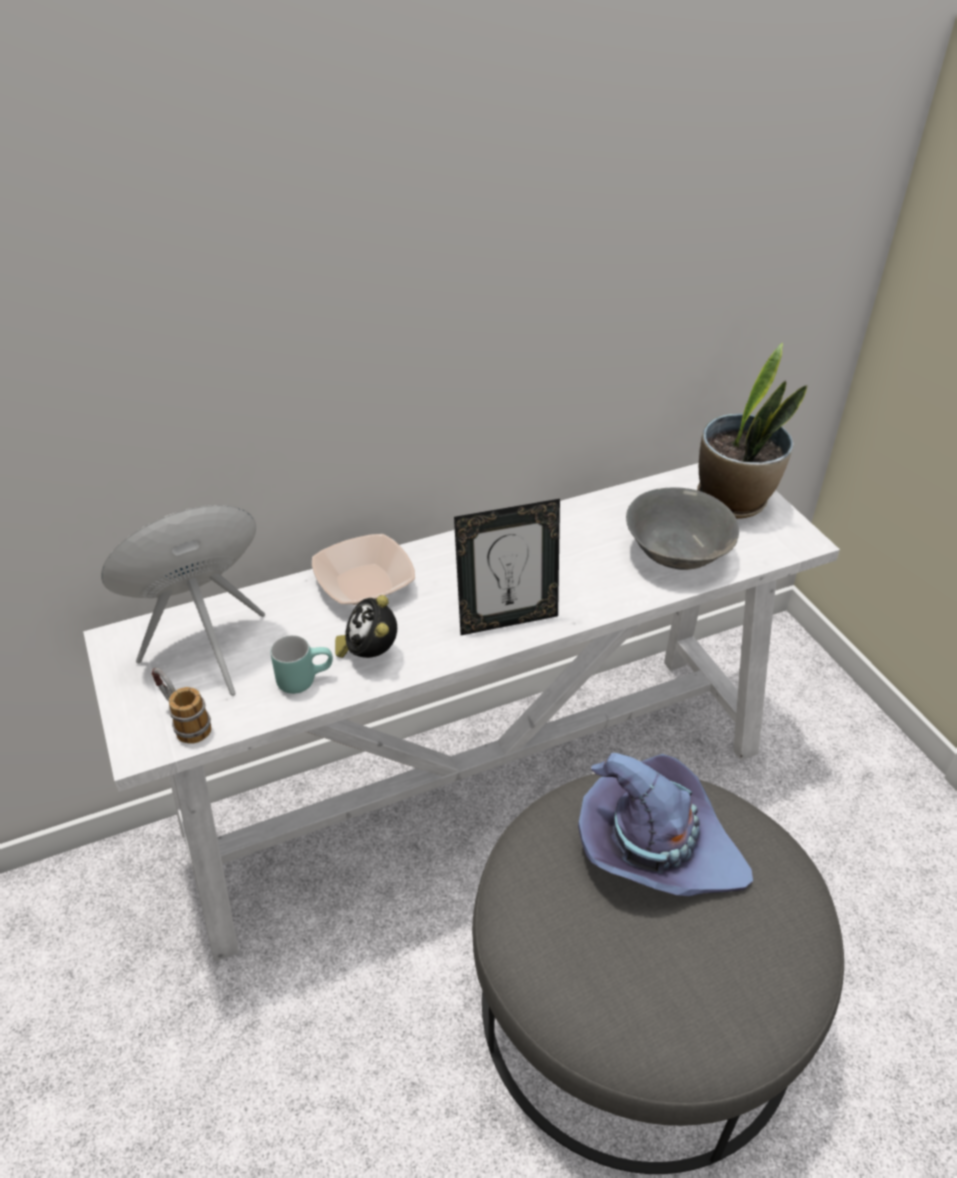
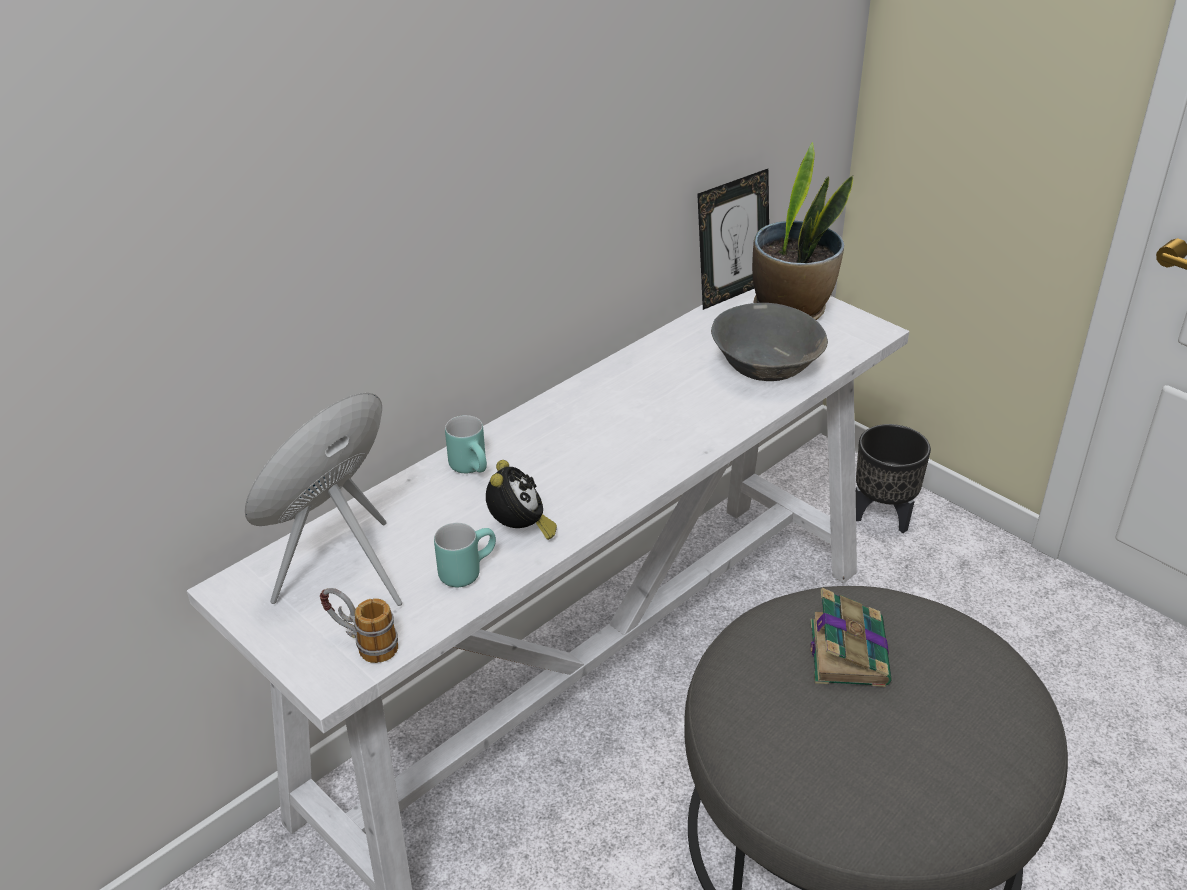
camera: 20 degrees left, 5 degrees down
(364, 584) = (474, 468): bowl -> turquoise mug
(369, 653) = (520, 530): alarm clock -> alarm clock turned 150 degrees counterclockwise
(507, 620) = (640, 465): picture frame -> picture frame (732, 292)
(655, 846) = (848, 651): purple hat -> book
(809, 707) = (883, 517): none -> black planter

